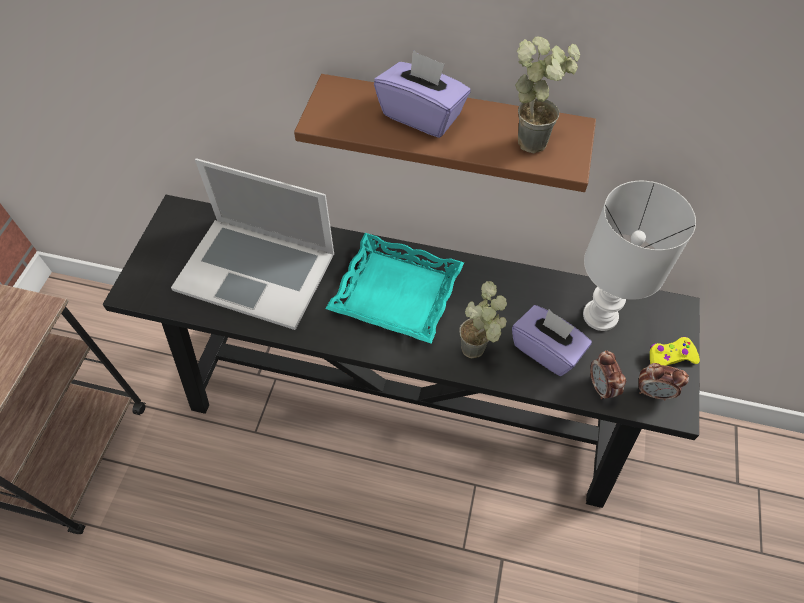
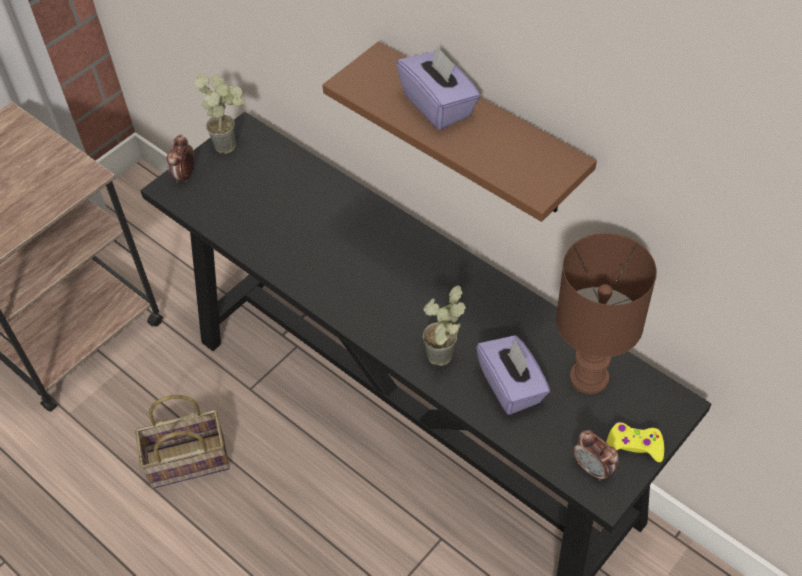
camera: 30 degrees right, 5 degrees down
(233, 522) = (186, 463): none -> basket
(256, 270) = (284, 209): laptop -> none
(397, 292) = (401, 277): turquoise tray -> none
(534, 137) = (524, 157): potted plant -> potted plant (231, 143)
(601, 315) = (590, 377): white table lamp -> brown table lamp
(601, 387) = (543, 442): alarm clock -> alarm clock (185, 175)

